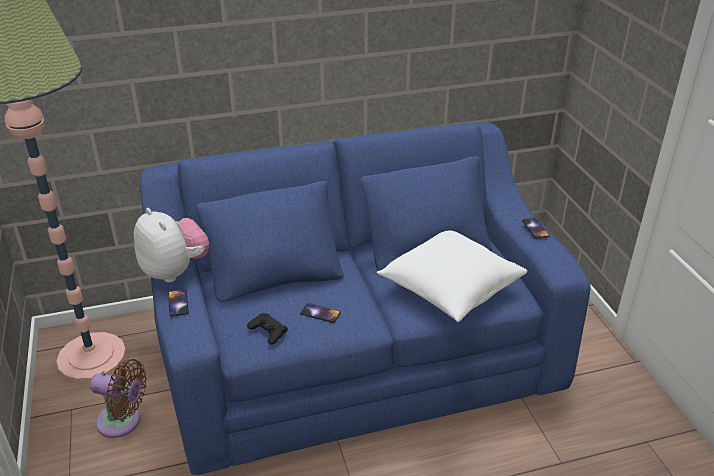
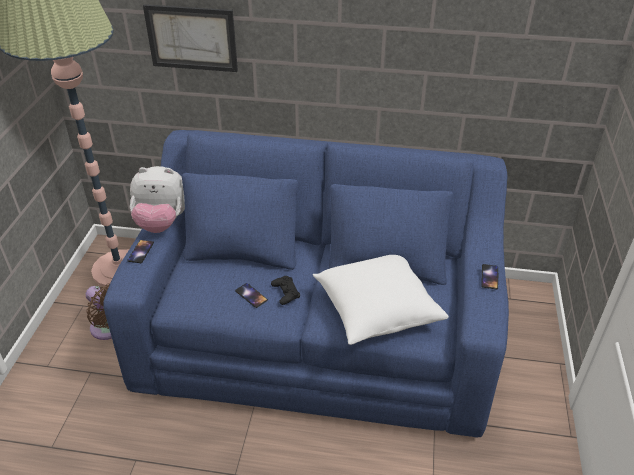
camera: 25 degrees right, 5 degrees up
(157, 56) = (192, 38): none -> picture
(175, 271) = (162, 223): plush toy -> plush toy turned 105 degrees clockwise
(268, 331) = (200, 297): black game controller -> black game controller (285, 292)

